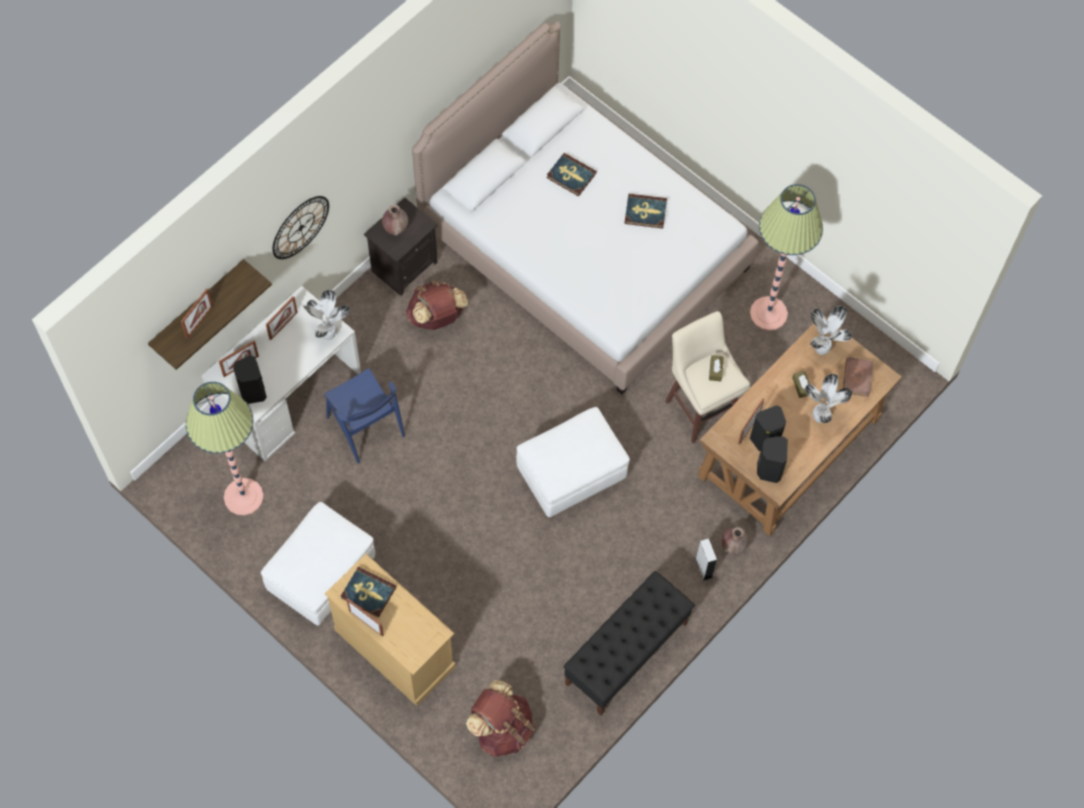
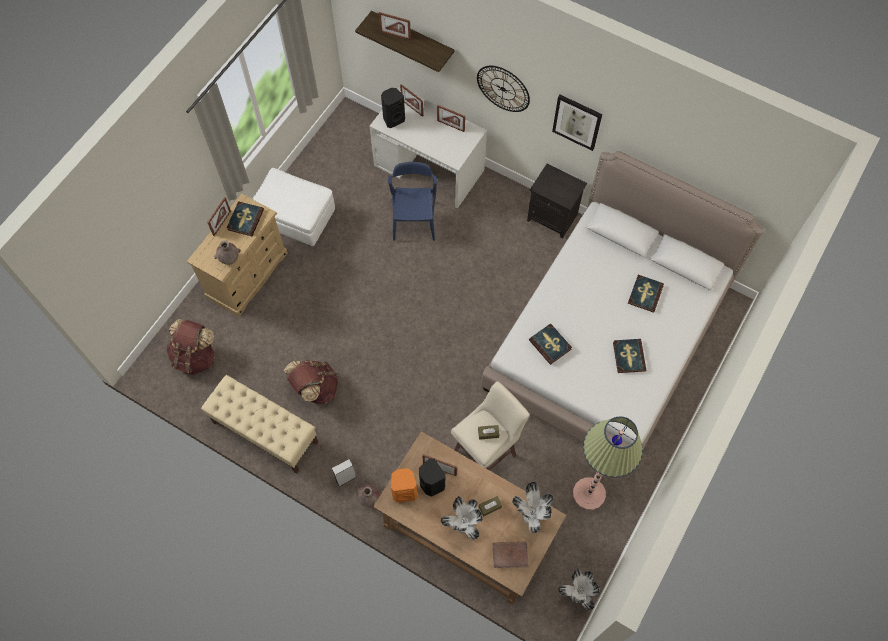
camera: 80 degrees right, 0 degrees up
(243, 497) = (344, 159): floor lamp -> none
(329, 335) = (450, 155): potted plant -> potted plant (575, 596)
(365, 427) = (414, 221): blue chair -> blue chair turned 135 degrees clockwise
(375, 158) = (577, 122): none -> picture
(395, 228) = (558, 182): brown vase -> brown vase (229, 259)
(437, 317) = (515, 247): brown backpack -> brown backpack (315, 388)
(571, 474) = (407, 366): white ottoman -> none
(614, 287) = (550, 344): none -> book
(626, 654) = (265, 432): black bench -> beige bench
(768, 469) = (404, 491): black speaker -> orange speaker

